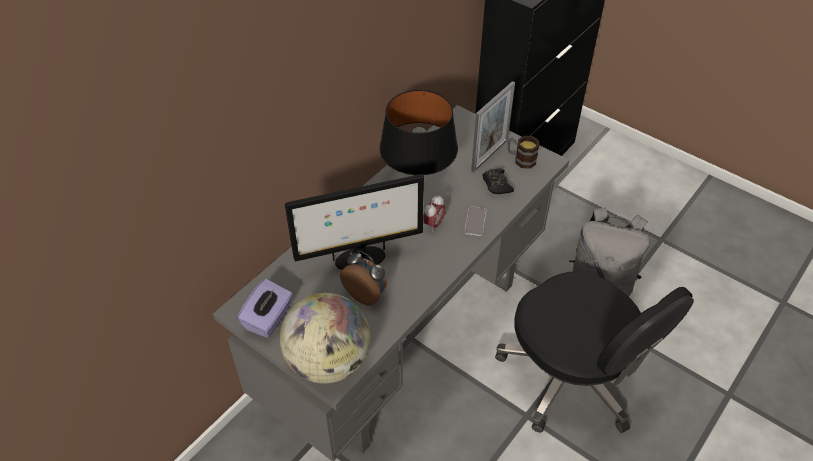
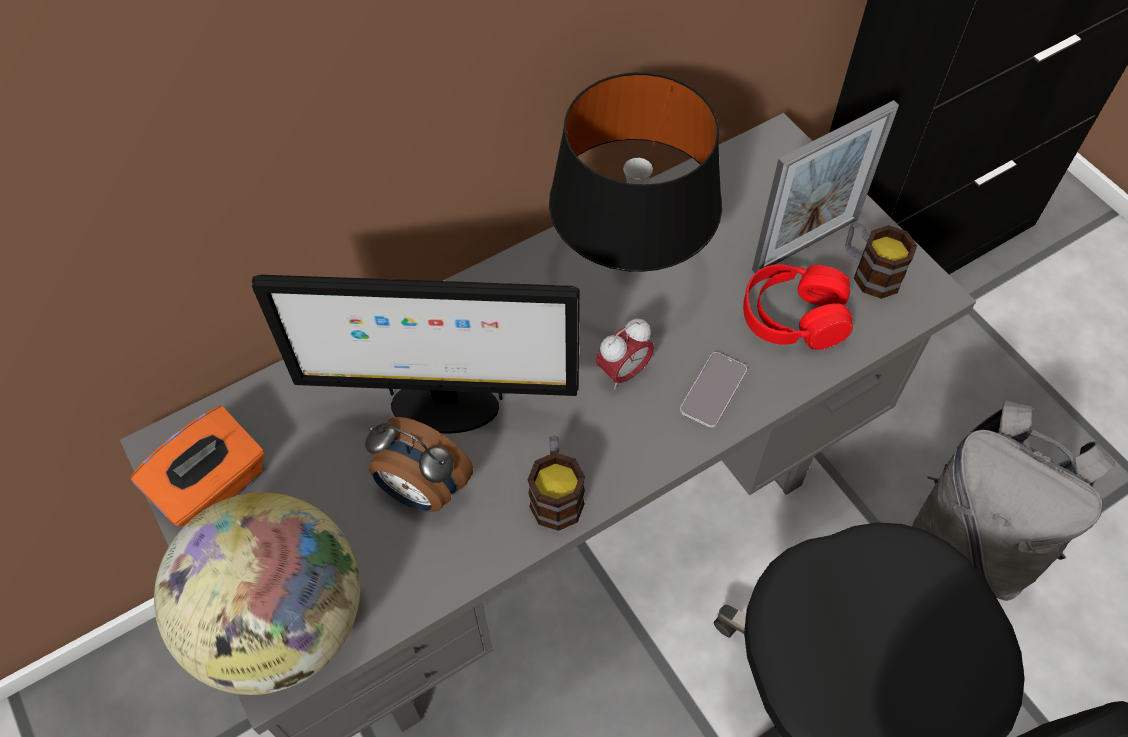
camera: 20 degrees right, 10 degrees up
(268, 319) = (213, 486): purple tissue box -> orange tissue box
(366, 294) = (422, 491): alarm clock -> alarm clock turned 150 degrees clockwise
(426, 278) = (556, 493): none -> mug
(496, 185) = (793, 317): black game controller -> red headphones

